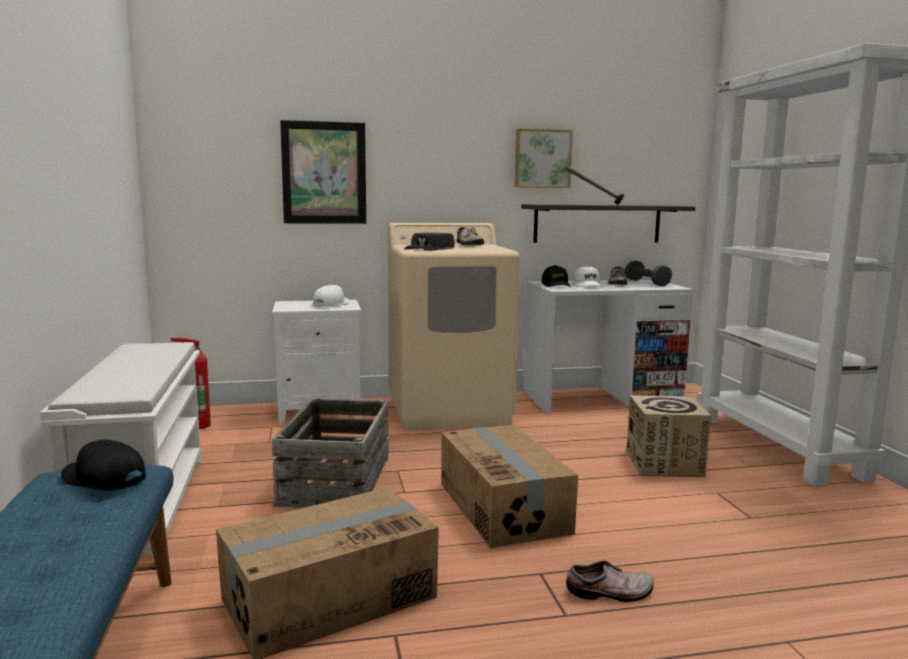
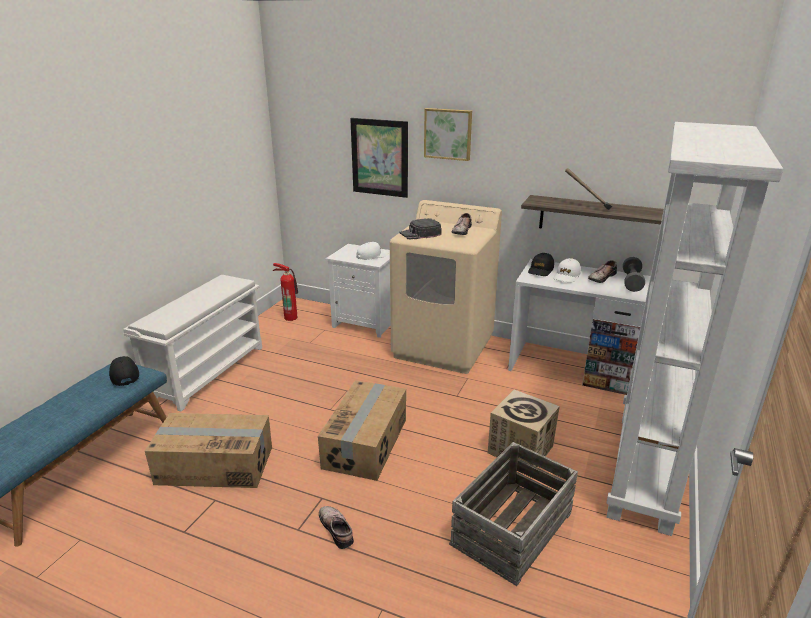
camera: 35 degrees right, 15 degrees up
(337, 480) = (308, 386): crate -> crate (513, 529)
(542, 159) = (552, 157): picture -> picture (448, 134)
(611, 593) = (338, 529): shoe -> shoe turned 150 degrees counterclockwise

